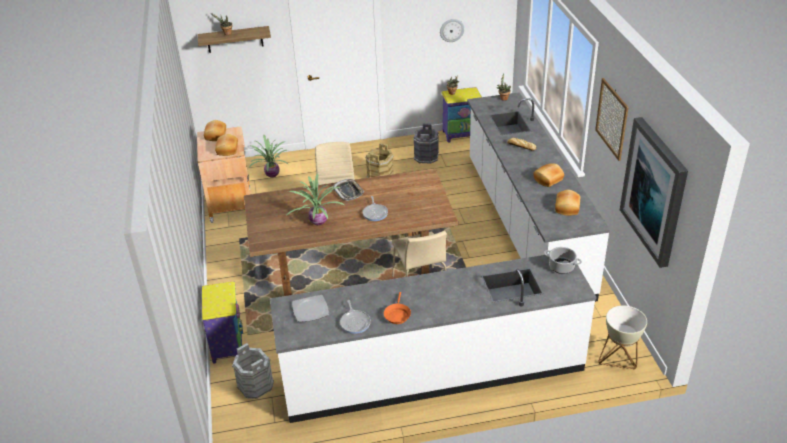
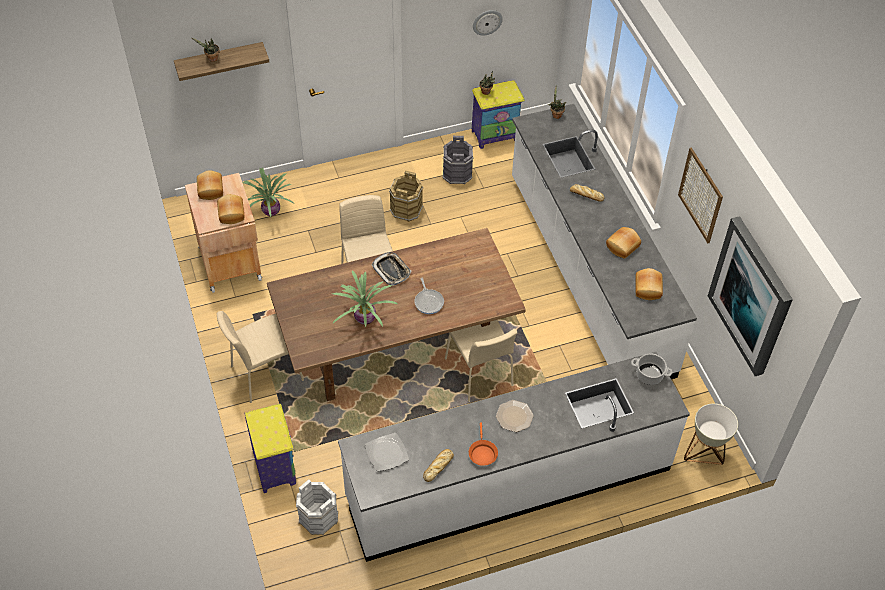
camera: 10 degrees left, 15 degrees up
(237, 279) = (264, 374): none -> beige chair
(355, 322) = (438, 466): frying pan -> bread
(432, 290) = (514, 416): none -> plate

